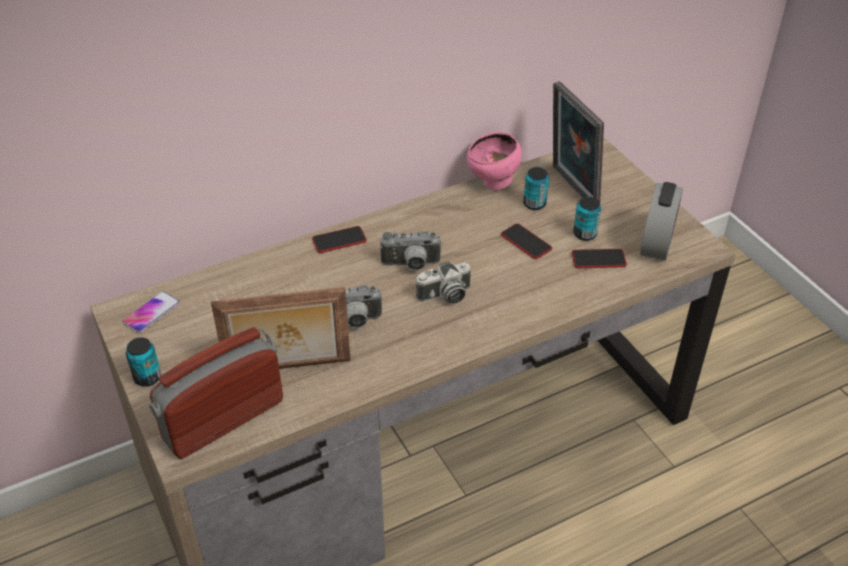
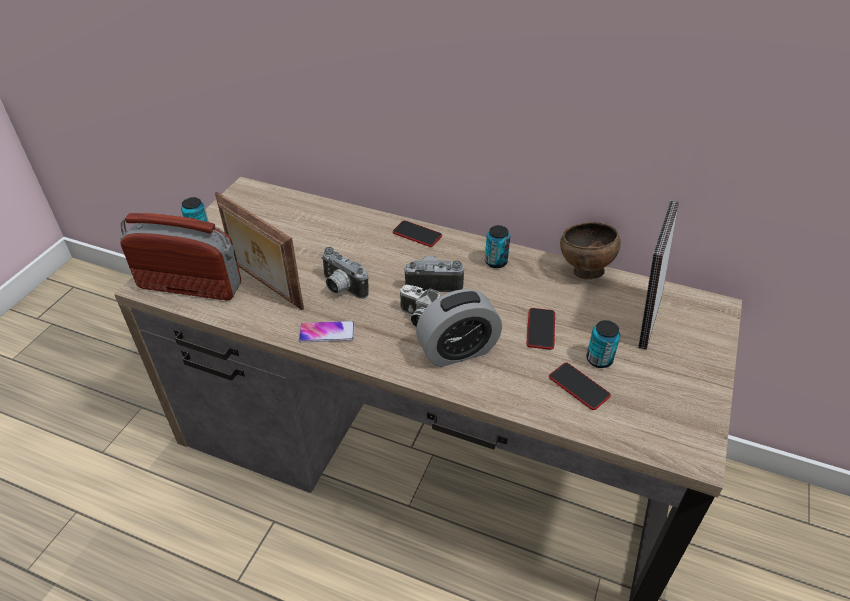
camera: 50 degrees right, 0 degrees up
(151, 313) = (257, 201): phone -> phone (327, 332)
(411, 265) = (434, 283): camera -> camera turned 135 degrees clockwise
(493, 183) = (584, 271): pink bowl -> brown bowl
(534, 204) = (593, 308): can -> can (496, 262)
(656, 243) = (654, 415): alarm clock -> alarm clock (458, 351)

